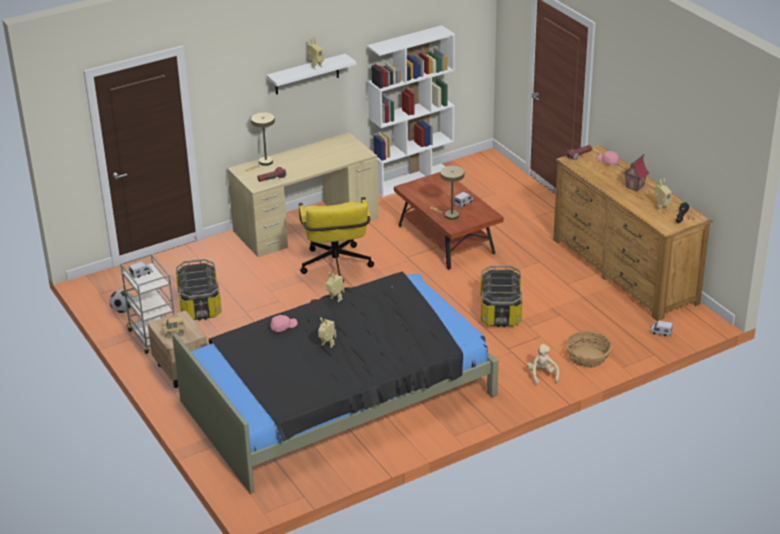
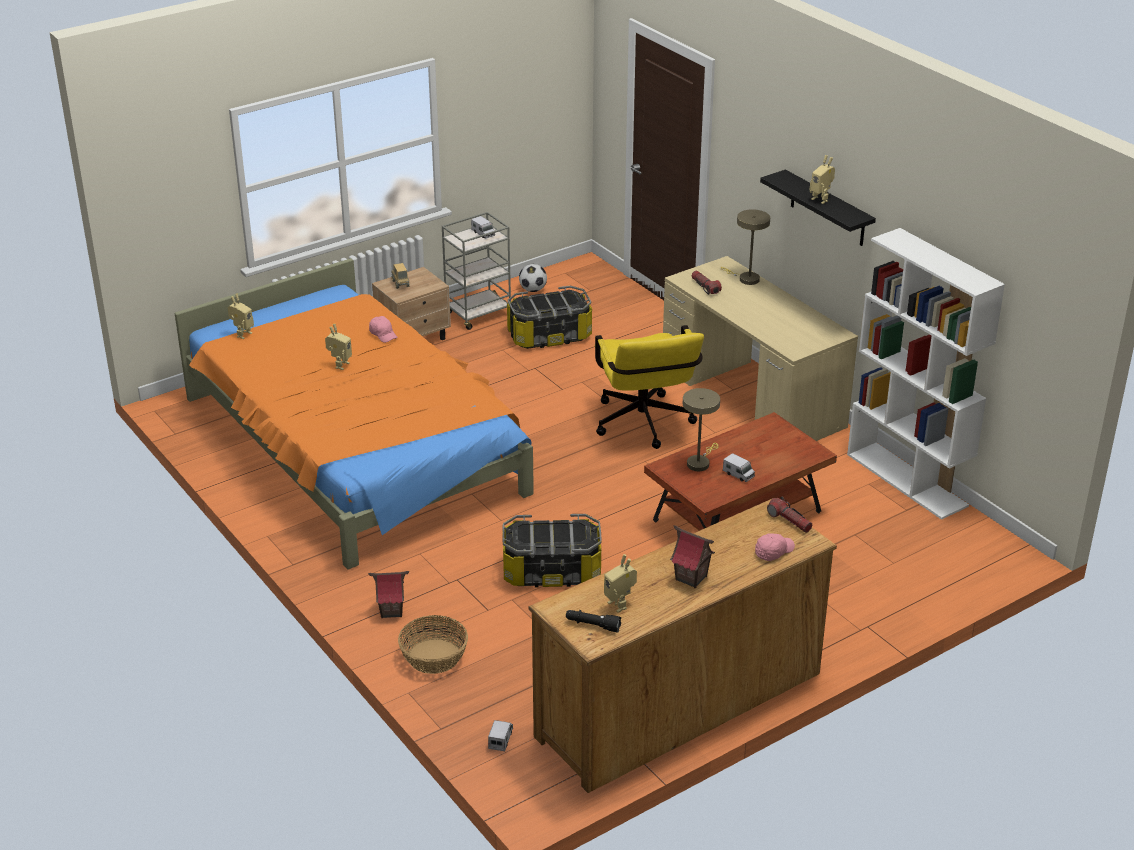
camera: 85 degrees right, 0 degrees up
(306, 74) = (827, 209): white shelf -> black shelf
(335, 299) = (441, 365): toy robot -> toy robot (242, 334)
(336, 268) = (644, 426): yellow office chair -> yellow office chair turned 90 degrees counterclockwise
(340, 397) = (355, 447): black bed -> orange bed
(542, 375) = (391, 611): beige plush toy -> toy house

